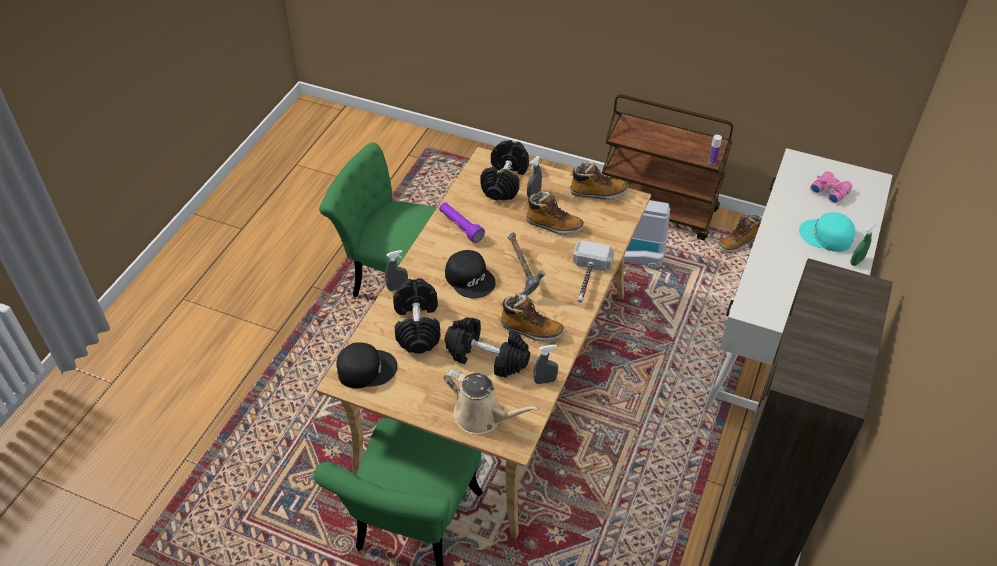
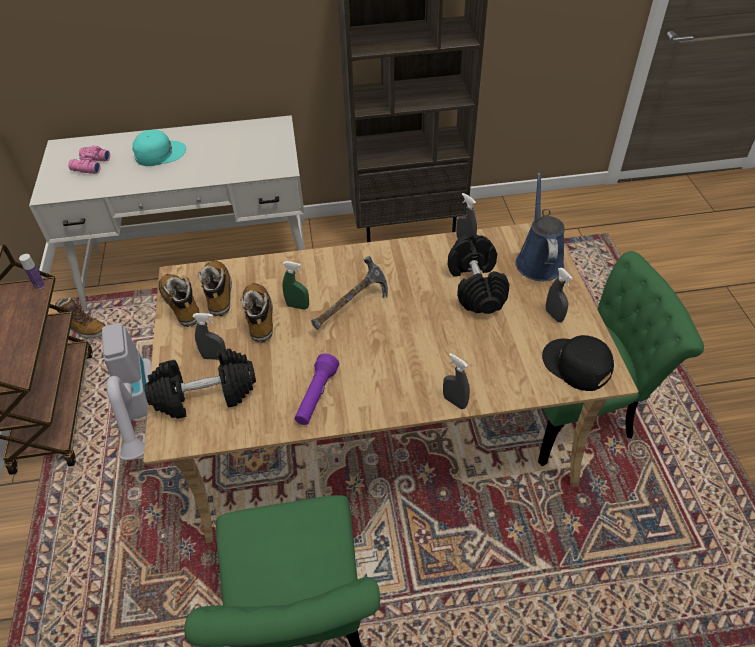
camera: 120 degrees left, 0 degrees up
(417, 326) = (489, 355): black dumbbell -> none
(418, 386) = (554, 315): none -> grey spray bottle
(470, 278) = (389, 347): black cap -> none
(482, 416) = (538, 260): beige watering can -> blue watering can
(531, 330) = (418, 273): boot -> boot (218, 293)
(587, 280) = (323, 262): hammer -> none
(826, 236) = (159, 153): turquoise cap -> turquoise cap turned 105 degrees counterclockwise
(857, 261) = (183, 133): green spray bottle -> green spray bottle (297, 306)

